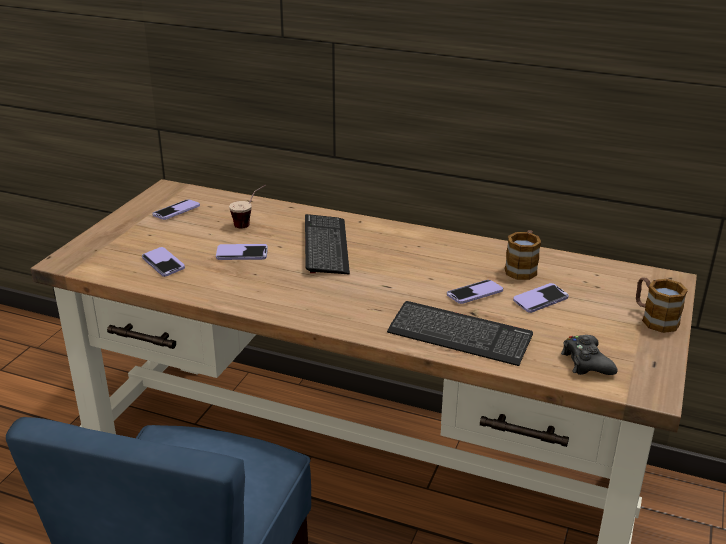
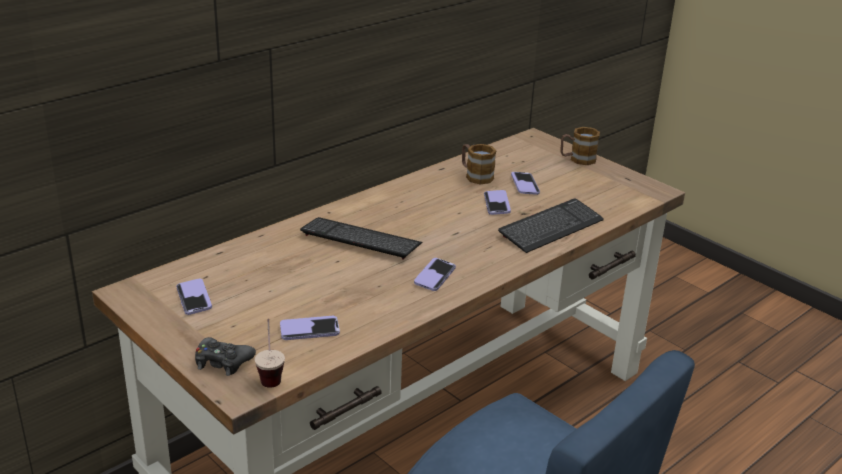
camera: 65 degrees left, 0 degrees up
(242, 253) = (333, 283): phone -> phone (435, 276)
(250, 223) = (272, 264): cup -> cup (270, 374)
(586, 362) = (613, 197): black game controller -> black game controller (223, 362)

